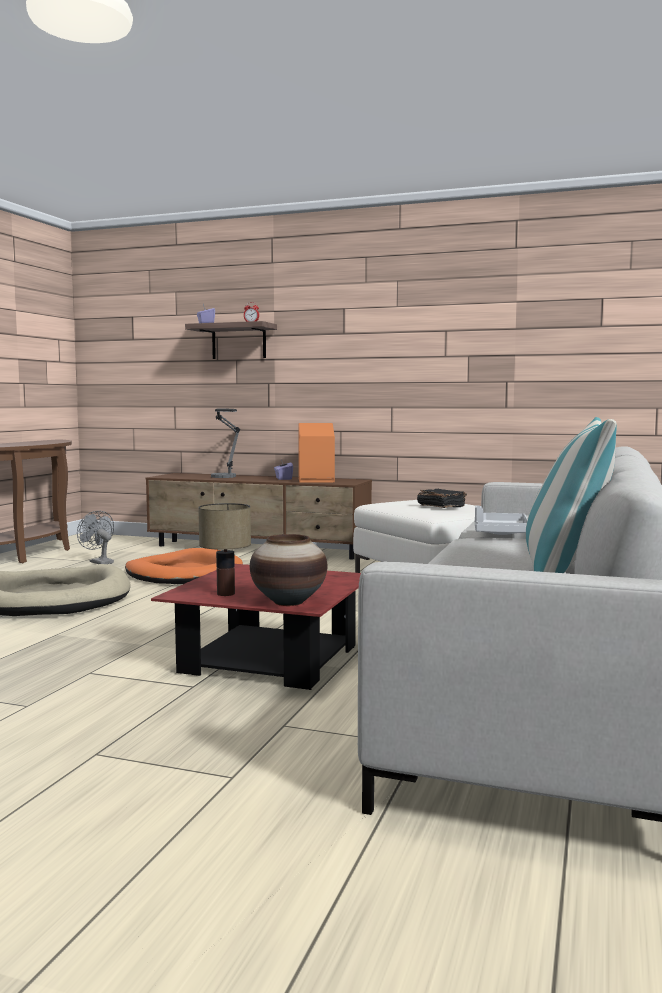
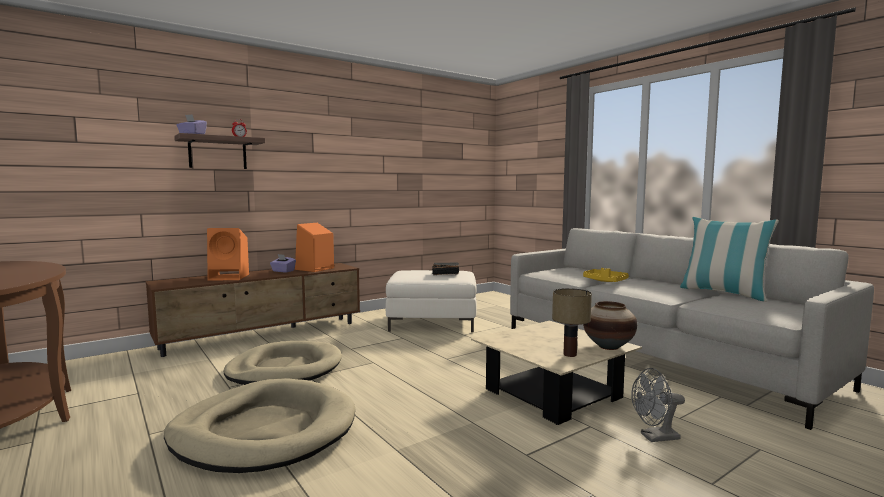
camera: 55 degrees left, 0 degrees up
(99, 562) = (163, 388): grey fan -> grey fan (655, 437)
(184, 573) = (285, 369): orange dog bed -> beige dog bed
(225, 477) = (230, 277): table lamp -> orange speaker
(270, 659) = (552, 394): red coffee table -> beige coffee table
(500, 533) = (604, 281): grey tray -> yellow tray

